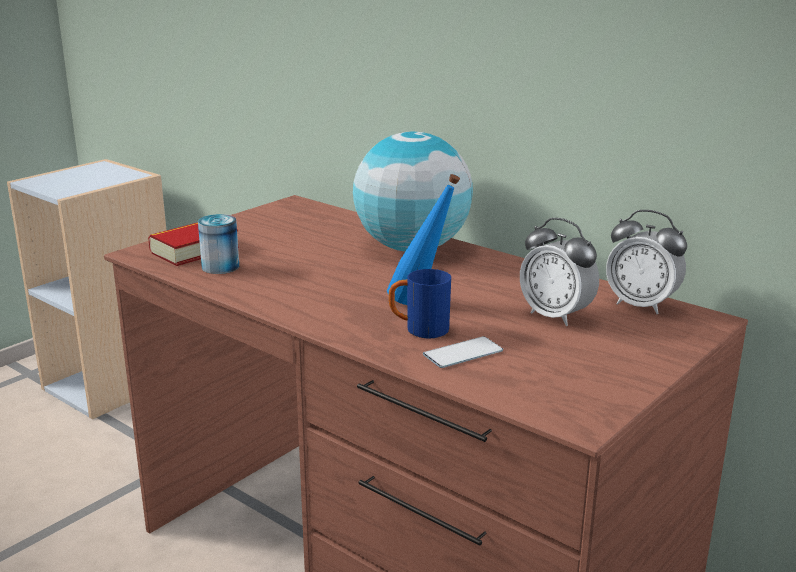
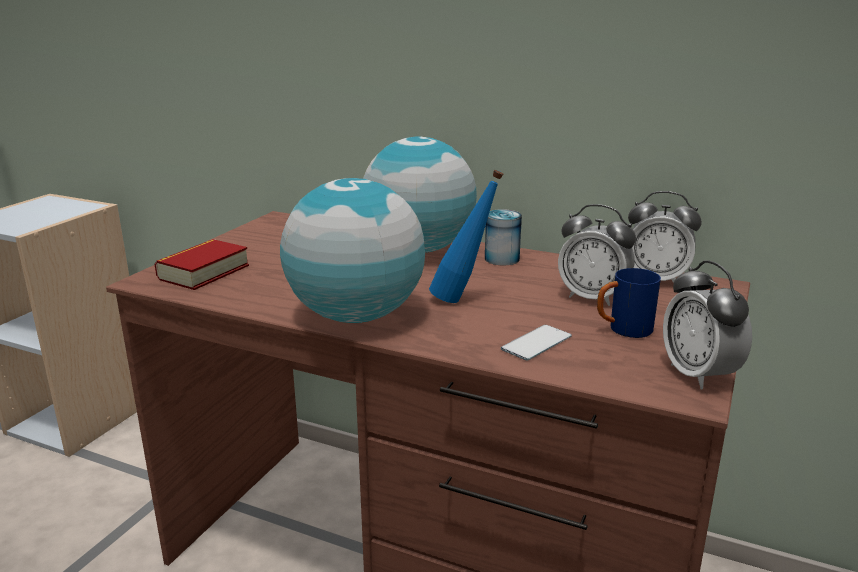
camera: 15 degrees left, 0 degrees up
(220, 267) = (241, 286): can -> can (502, 259)
(307, 307) = (356, 316): none -> globe
(419, 330) = (479, 326): blue mug -> blue mug (623, 330)
(604, 404) = (698, 375): none -> alarm clock

